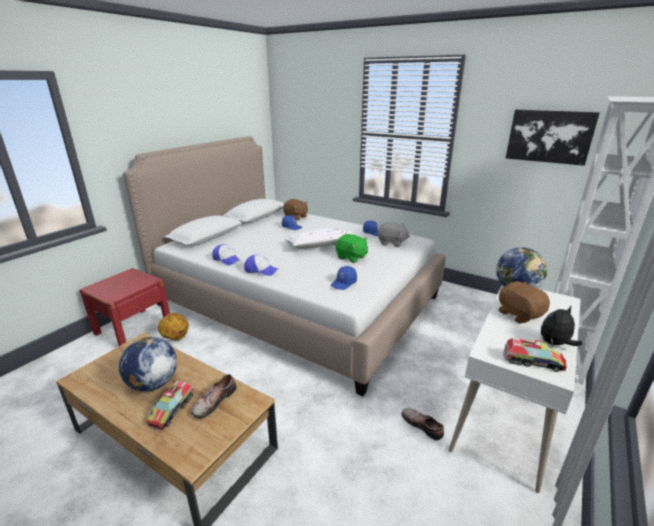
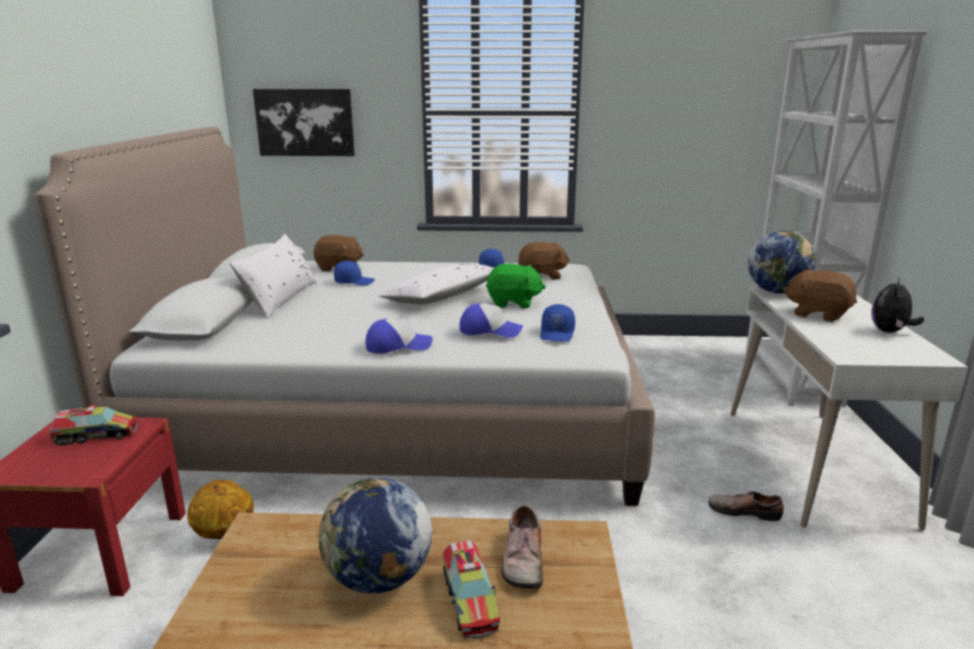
camera: 30 degrees left, 5 degrees down
(227, 259) = (309, 345): cap -> cap (490, 330)
(248, 230) = (280, 298): none -> white pillow
(391, 243) = (542, 276): grey plush toy -> brown plush toy
(533, 361) = (898, 352): toy truck -> toy truck (96, 435)
(549, 136) = (708, 98): picture -> picture (305, 122)

